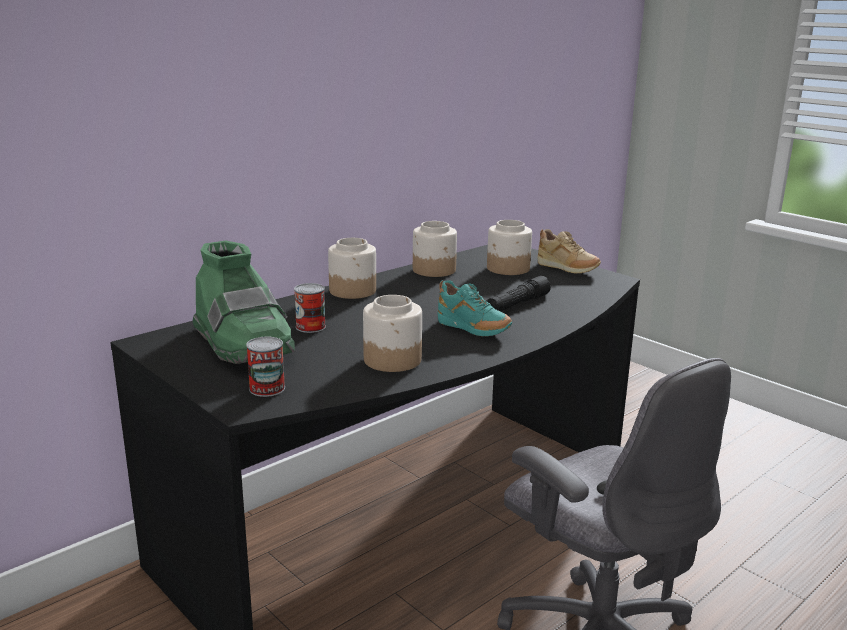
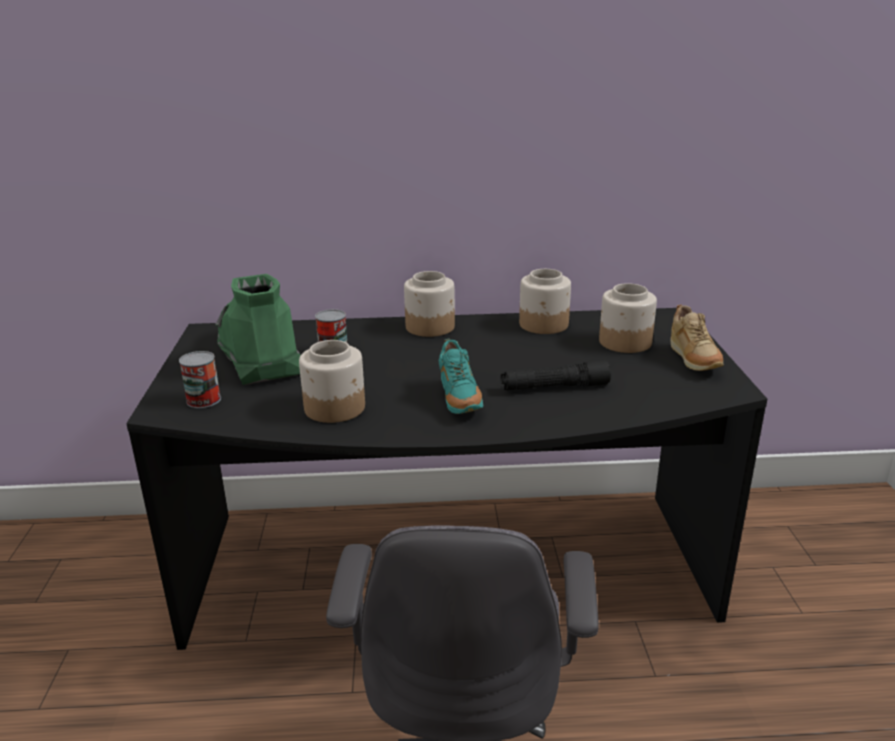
camera: 40 degrees right, 5 degrees up
(244, 345) = (259, 354): green boot -> green boot turned 150 degrees clockwise

